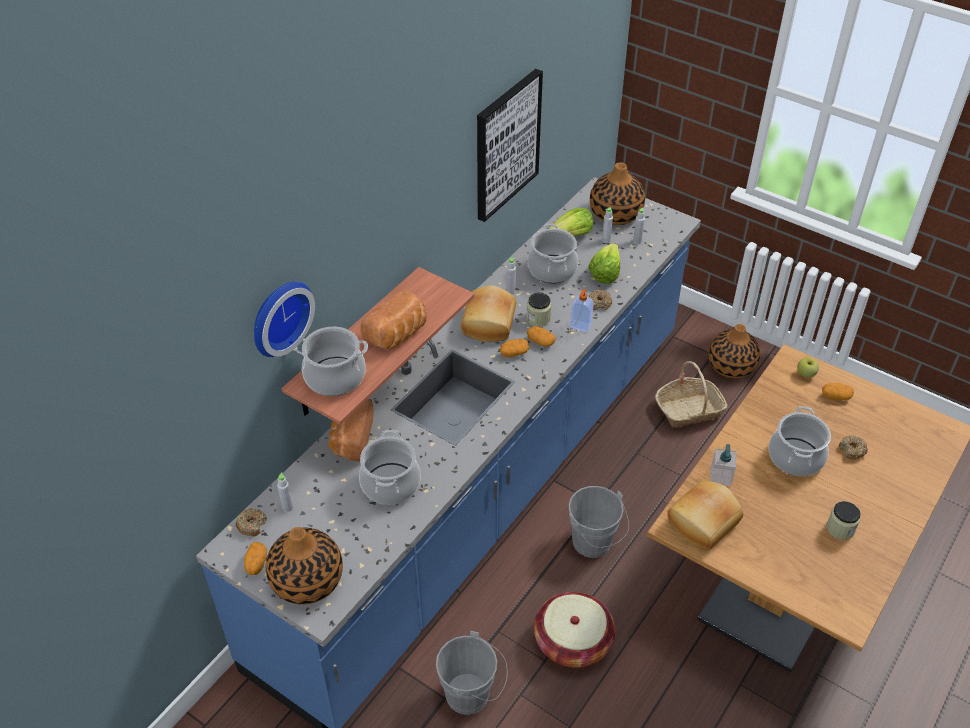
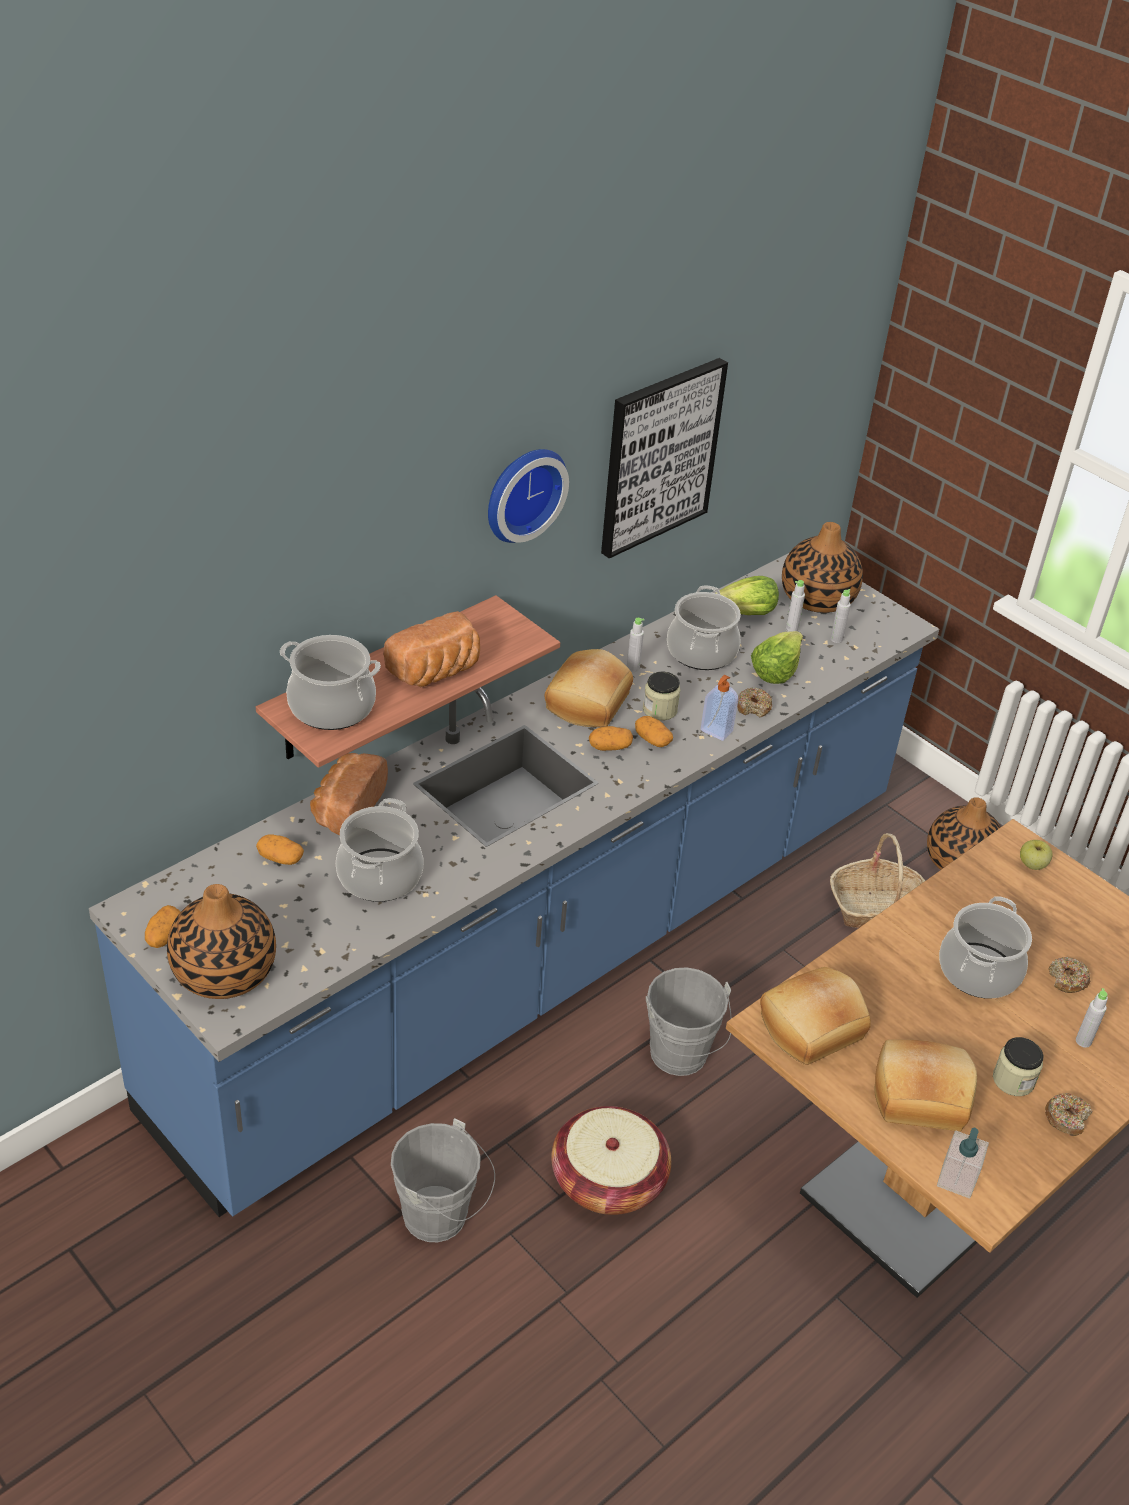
camera: 10 degrees right, 5 degrees down
(252, 525) = (175, 886): donut -> donut (1066, 1118)
(278, 316) = (264, 599): wall clock -> wall clock (521, 492)
(287, 507) = (231, 875): grey bottle -> grey bottle (1083, 1041)
(720, 477) = (858, 973): soap dispenser -> soap dispenser (956, 1179)
(785, 553) = (920, 1094): none -> bread
(835, 397) = (1067, 904): potato -> potato (280, 858)

